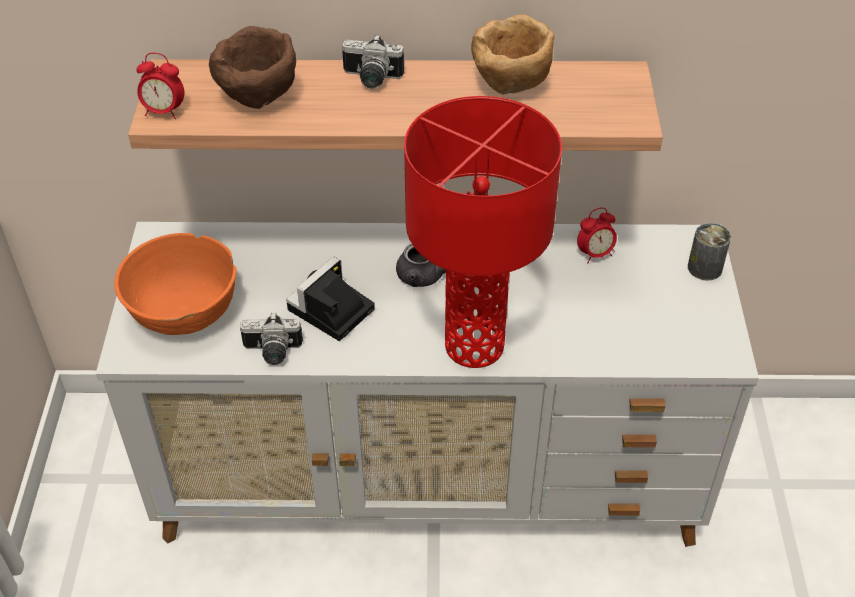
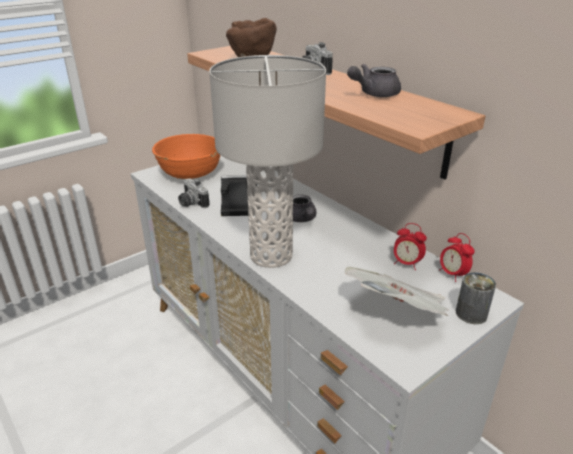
camera: 50 degrees right, 15 degrees down
(164, 112) = (212, 52): alarm clock -> alarm clock (452, 274)
(474, 346) = (270, 256): red table lamp -> white table lamp
(511, 86) = (374, 94): brown bowl -> grey teapot
(659, 313) = (398, 312): none -> newspaper

